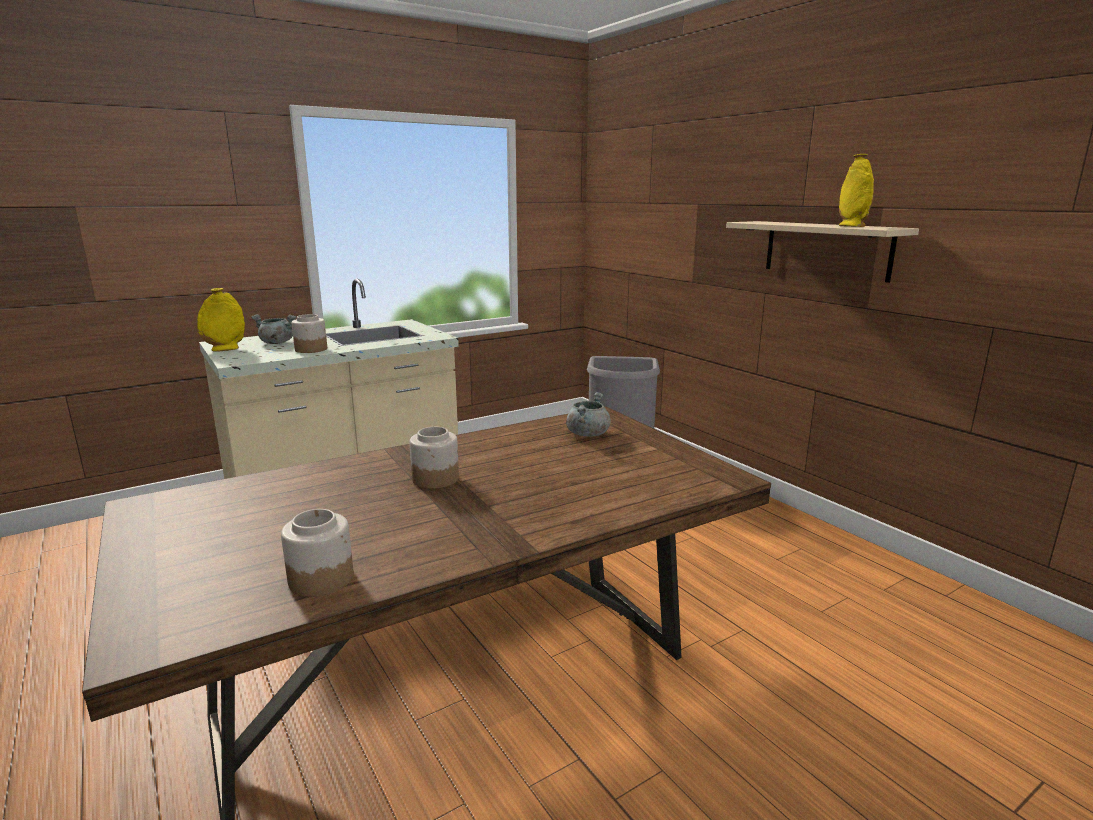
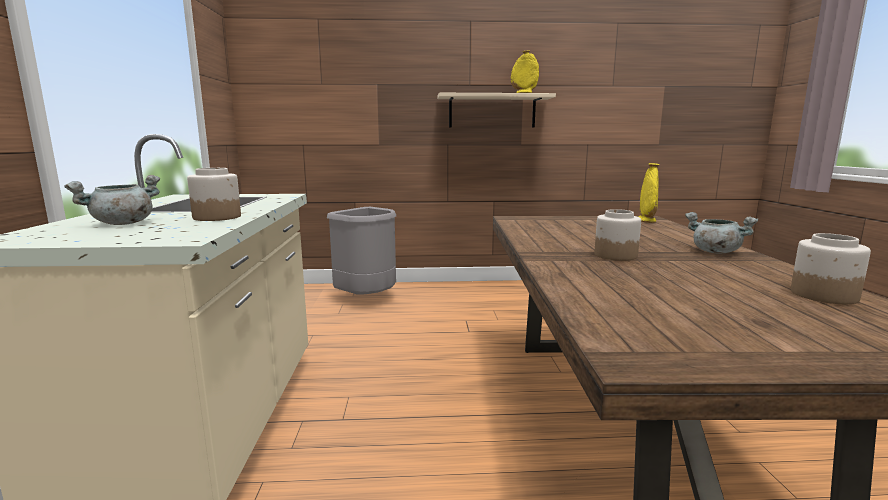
camera: 60 degrees left, 5 degrees down
(225, 349) = (73, 240): yellow vase -> yellow vase (646, 220)
(587, 433) = (548, 223): grey cooking pot -> grey cooking pot (714, 252)

